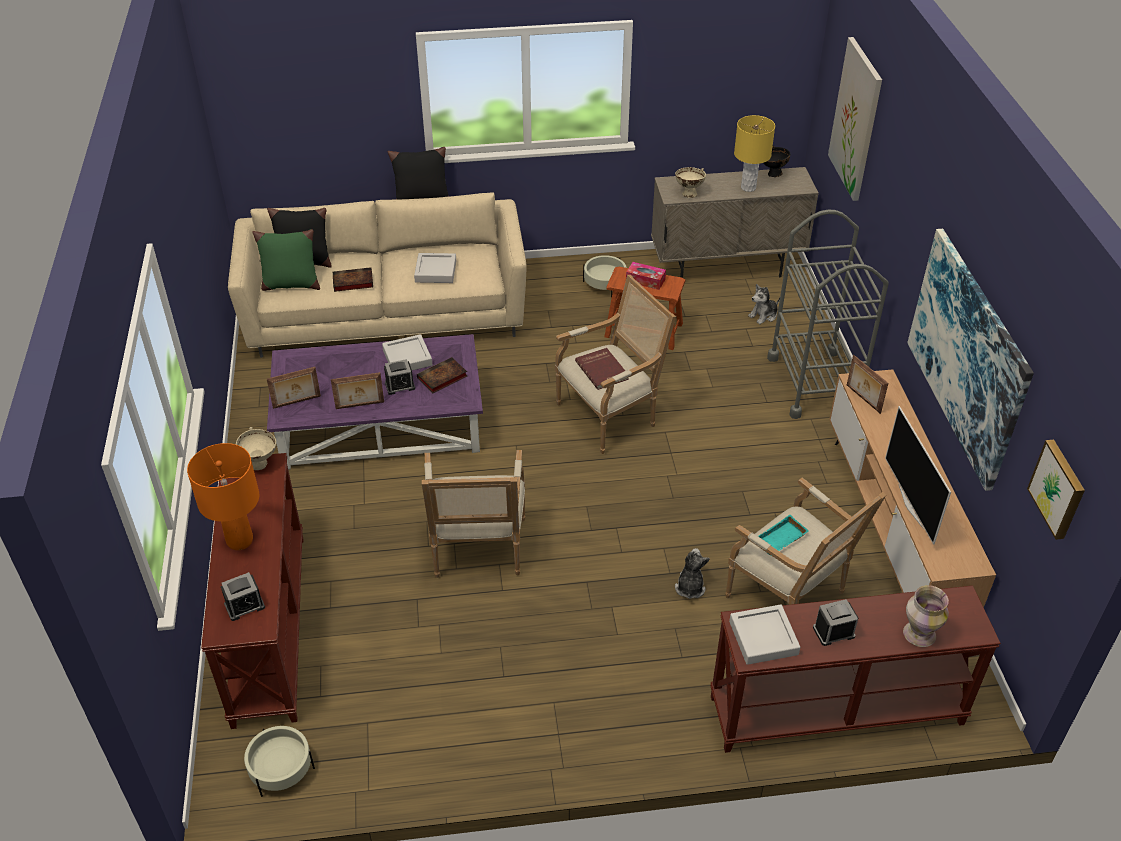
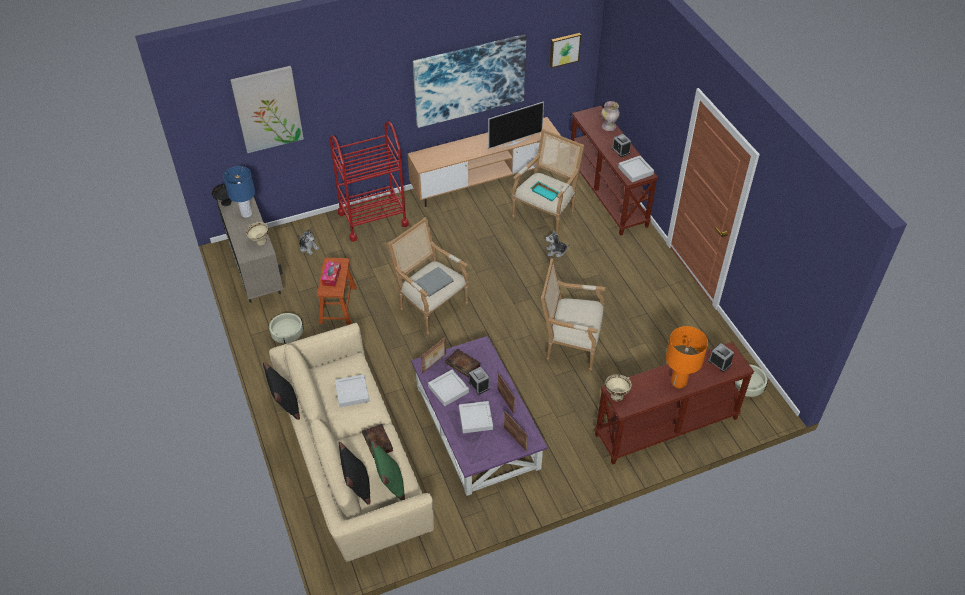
camera: 105 degrees left, 5 degrees up
(348, 373) = (475, 419): none -> grey tray
(477, 552) = (569, 344): armchair -> armchair turned 150 degrees counterclockwise
(602, 370) = (433, 282): red book -> grey book
(748, 187) = (246, 213): yellow table lamp -> blue table lamp
(814, 383) = (373, 219): grey cart -> red cart
(862, 399) = (437, 162): picture frame -> picture frame (434, 363)

